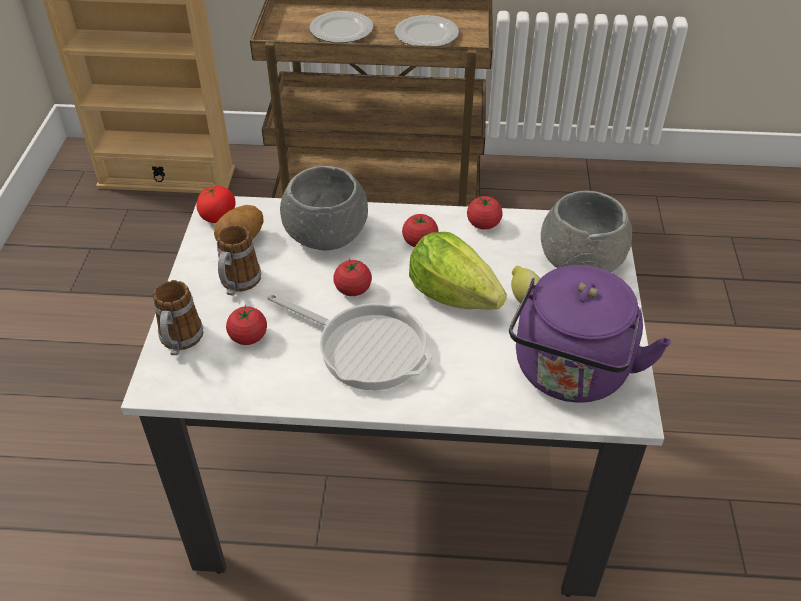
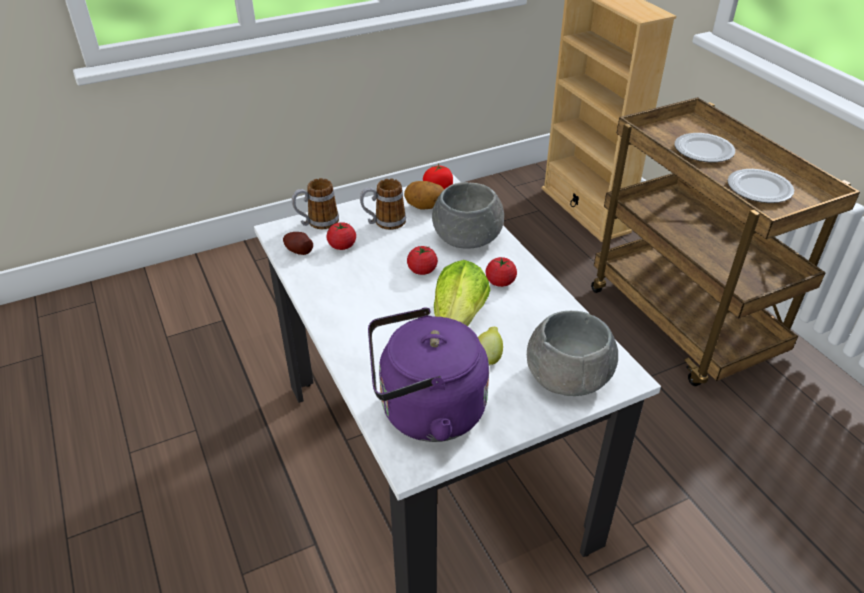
camera: 60 degrees right, 5 degrees down
(221, 380) = (299, 251): none -> potato
(366, 347) = (371, 297): frying pan -> none
(483, 224) = (554, 306): tomato -> none

